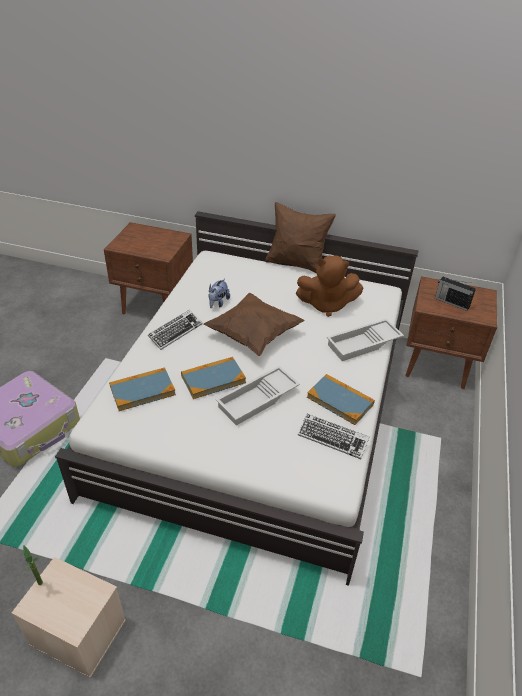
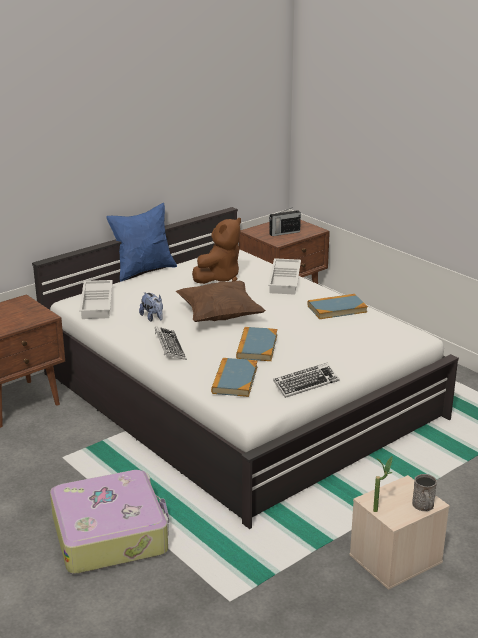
camera: 55 degrees left, 15 degrees down
(64, 623) = (423, 506): none -> grey mug
(258, 400) = (301, 337): white tray -> white tray (98, 304)
(296, 264) = (144, 270): brown pillow -> blue pillow
(332, 438) = (372, 324): keyboard -> keyboard (306, 384)

